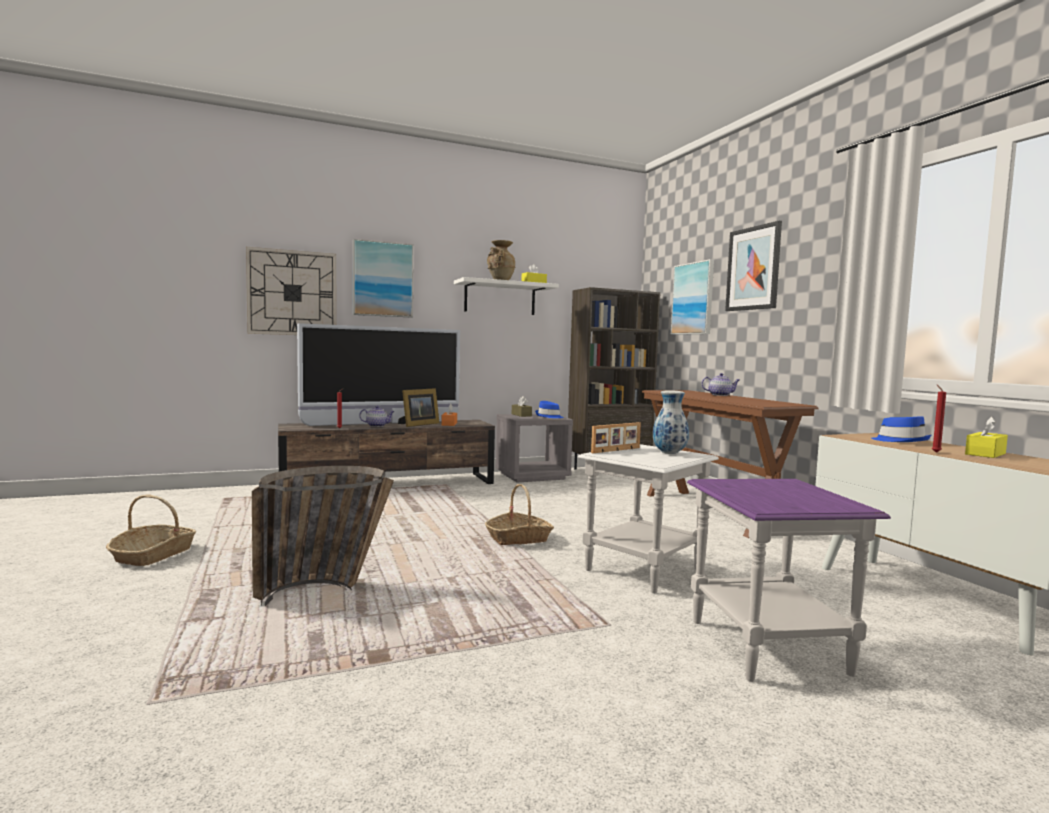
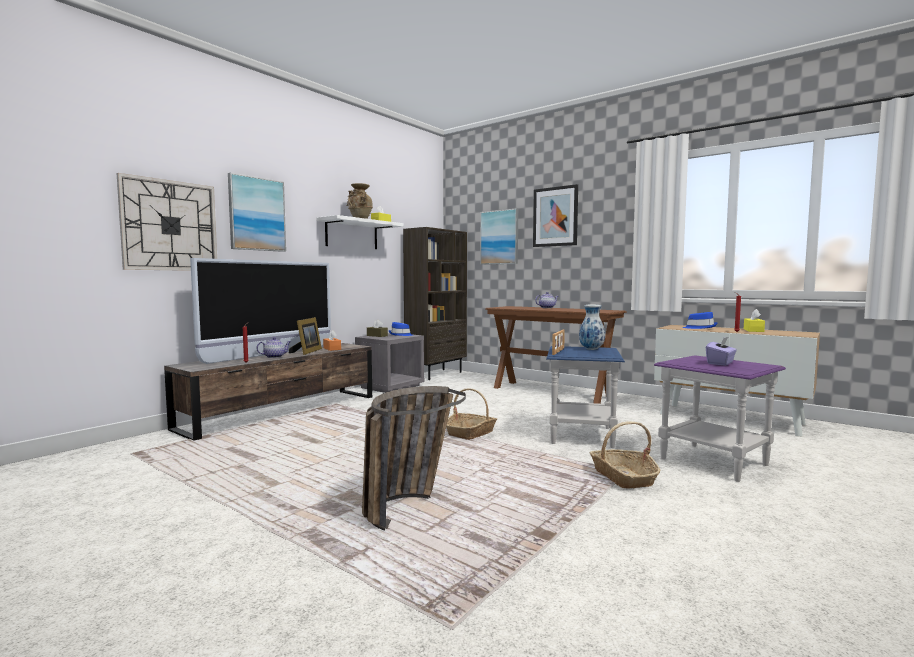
camera: 30 degrees left, 0 degrees up
(153, 555) = (169, 520): basket -> basket (623, 477)
(643, 569) = (581, 435): white side table -> blue side table
(784, 493) = (720, 363): none -> purple tissue box

